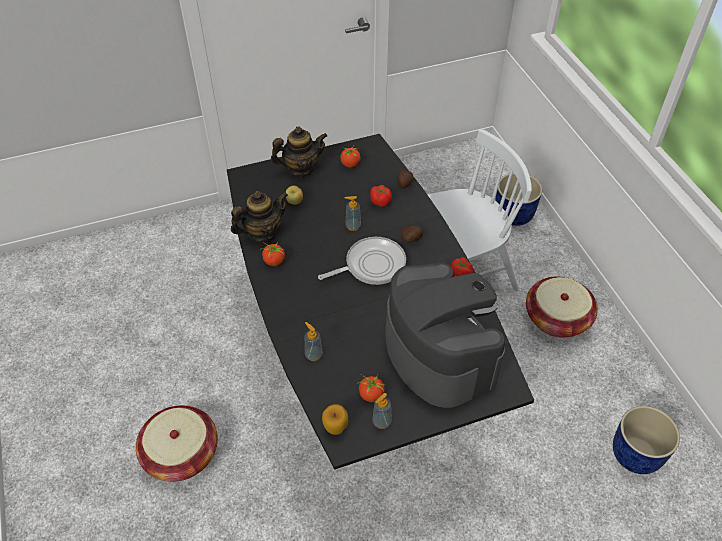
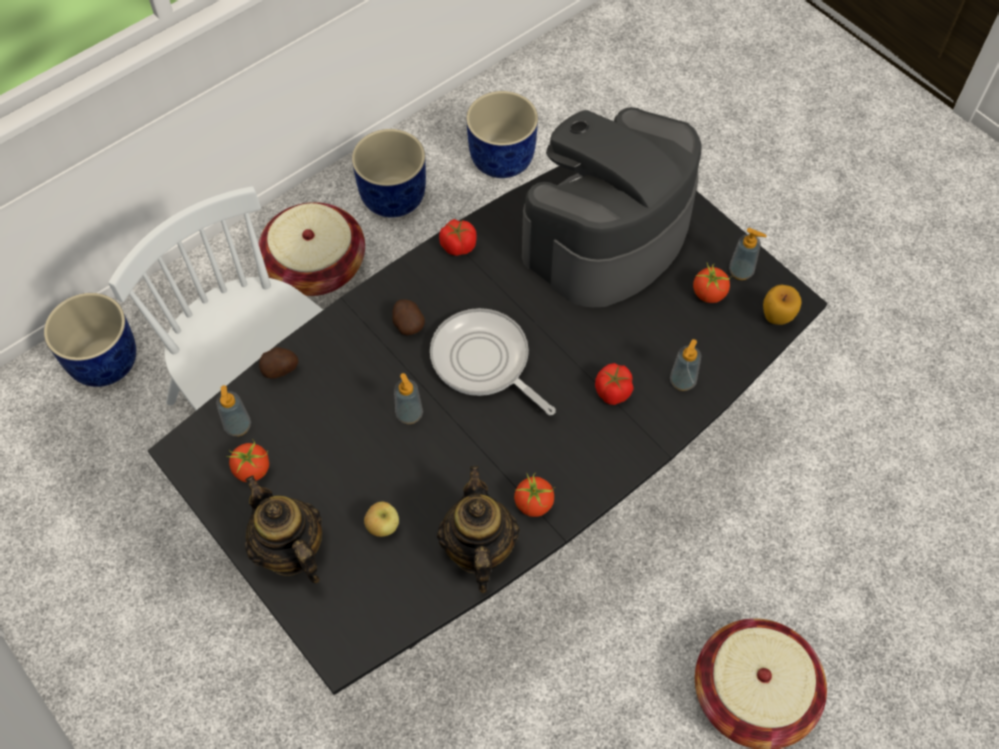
camera: 110 degrees left, 10 degrees up
(262, 233) = (478, 549): teapot -> teapot turned 45 degrees clockwise
(377, 163) = (238, 426): none -> soap dispenser
(380, 201) = (336, 392): tomato -> tomato (613, 391)
(609, 374) = (392, 197): none -> blue planter

